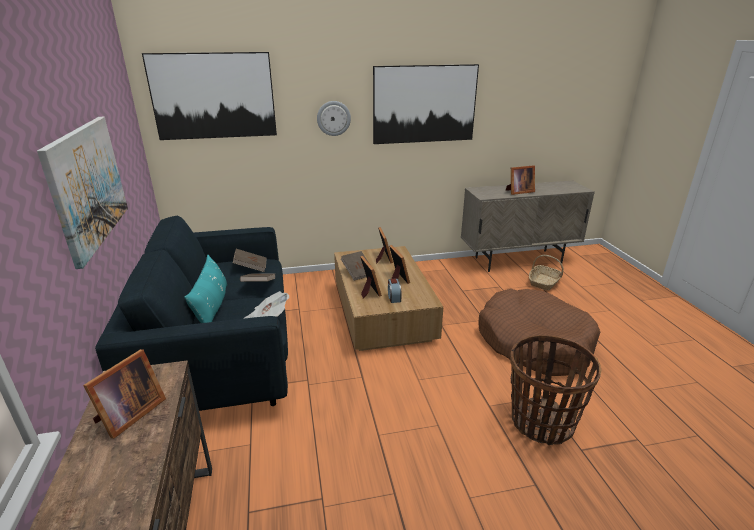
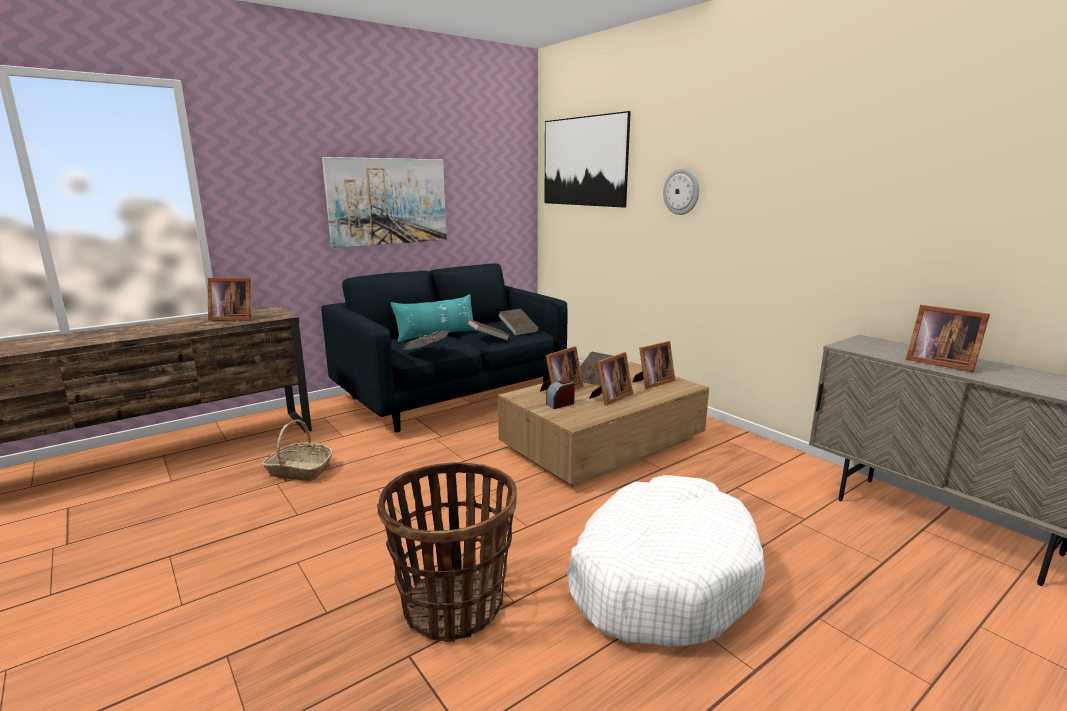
camera: 65 degrees right, 10 degrees down
(425, 104) = (803, 177): picture -> none
(534, 342) = (661, 577): brown dog bed -> white dog bed
(544, 282) = (904, 568): basket -> basket (299, 471)

